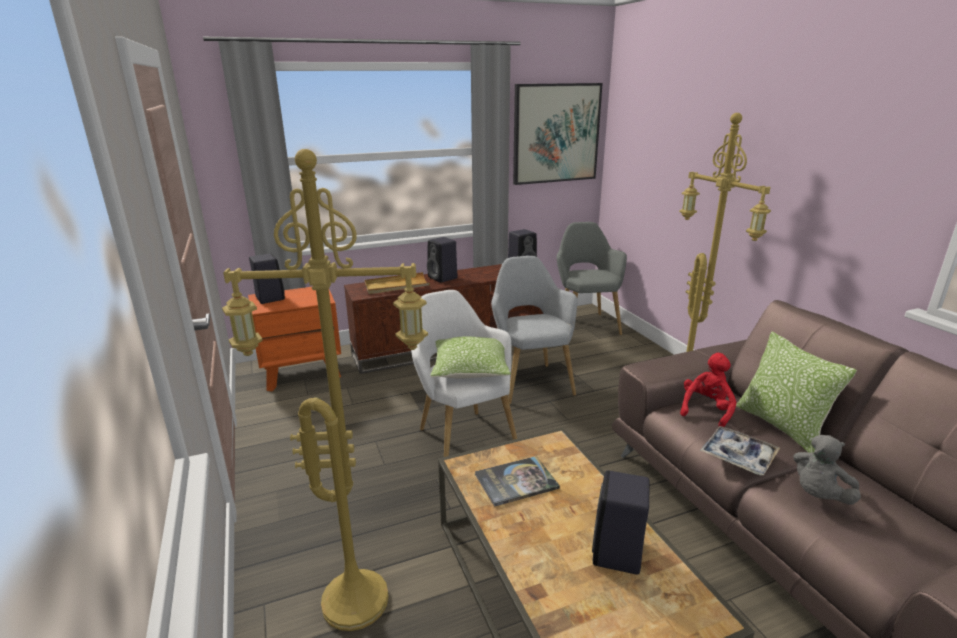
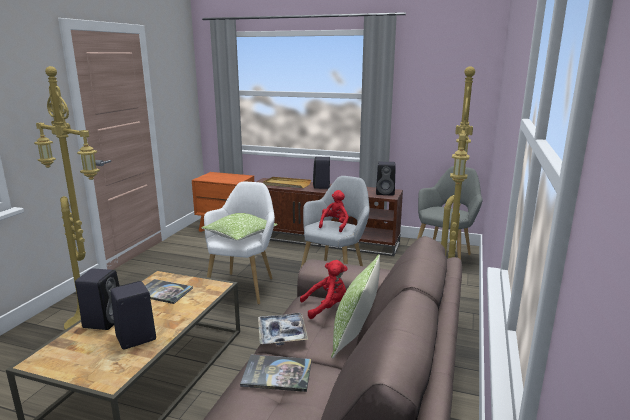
camera: 40 degrees right, 5 degrees down
(269, 298) = (215, 175): black speaker -> black speaker (104, 320)
(538, 320) = (335, 225): none -> red plush toy
(556, 133) = (444, 87): picture -> none
(818, 495) = (277, 374): grey plush toy -> book

